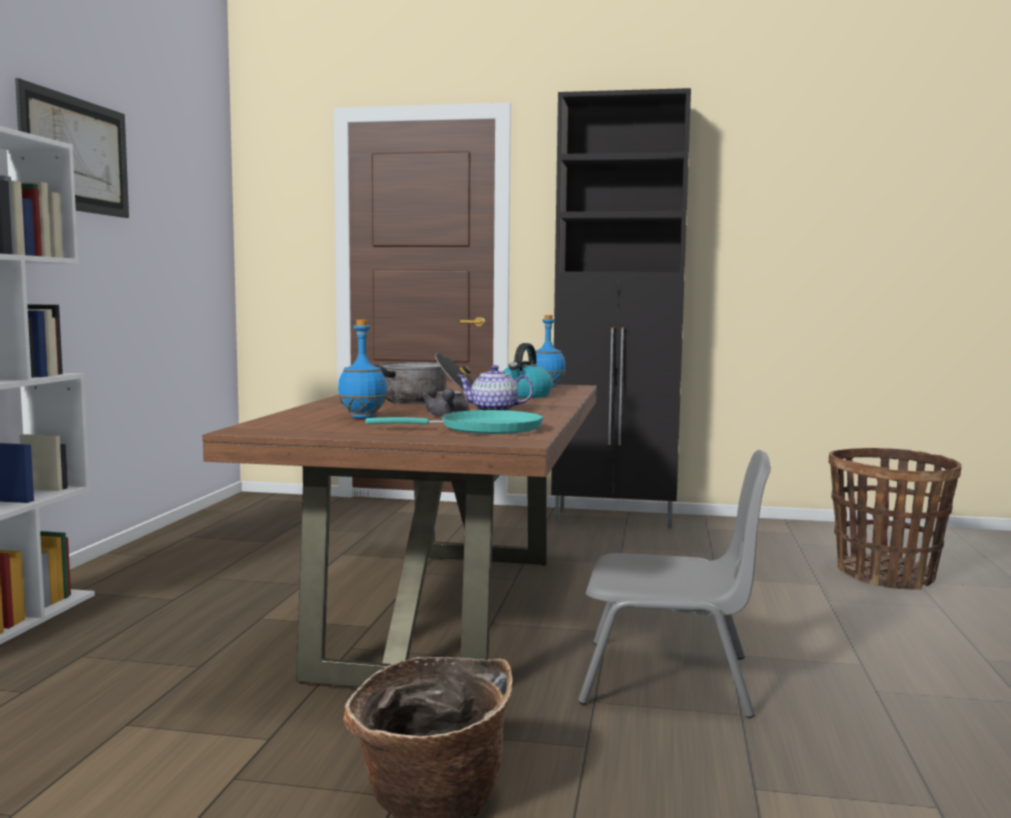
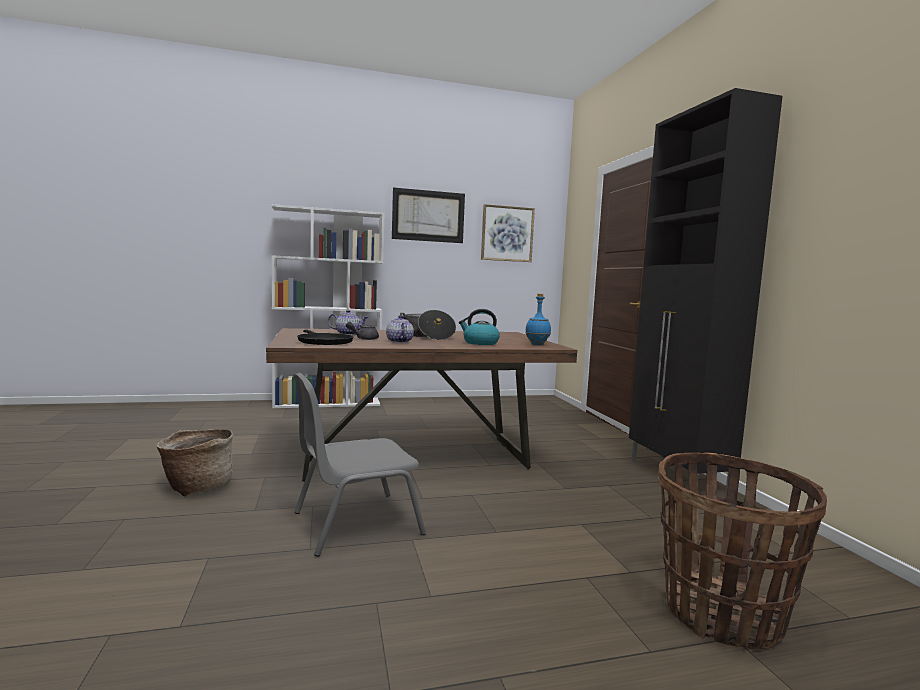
camera: 65 degrees right, 0 degrees up
(177, 202) = (507, 234): none -> picture
(362, 417) = (347, 334): blue bottle -> teapot
(483, 429) = (323, 342): turquoise frying pan -> black frying pan
(670, 679) = (354, 523): grey chair -> grey chair turned 75 degrees clockwise

